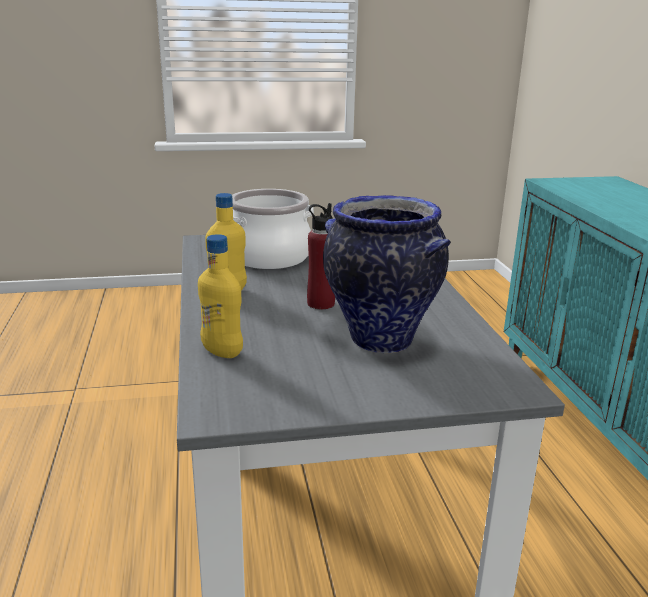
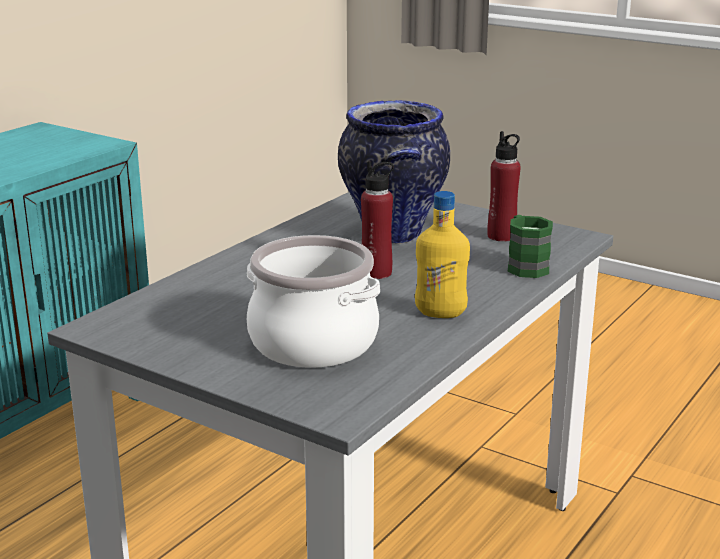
camera: 135 degrees left, 0 degrees up
(222, 352) = (524, 265): yellow bottle -> green mug
(290, 379) = (501, 236): none -> red bottle

